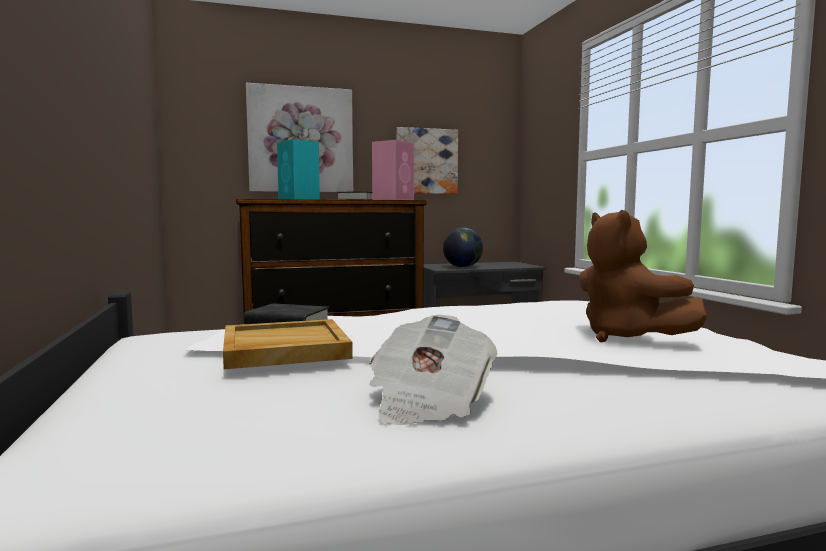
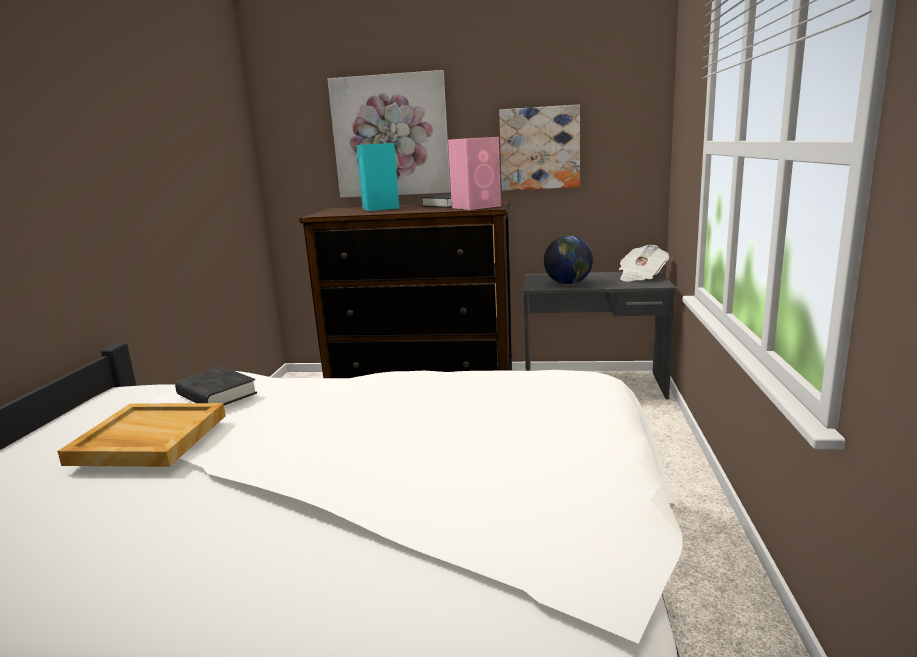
camera: 25 degrees right, 10 degrees up
(428, 402) = (139, 547): newspaper -> newspaper (640, 277)
(626, 338) = (487, 472): brown plush toy -> none

